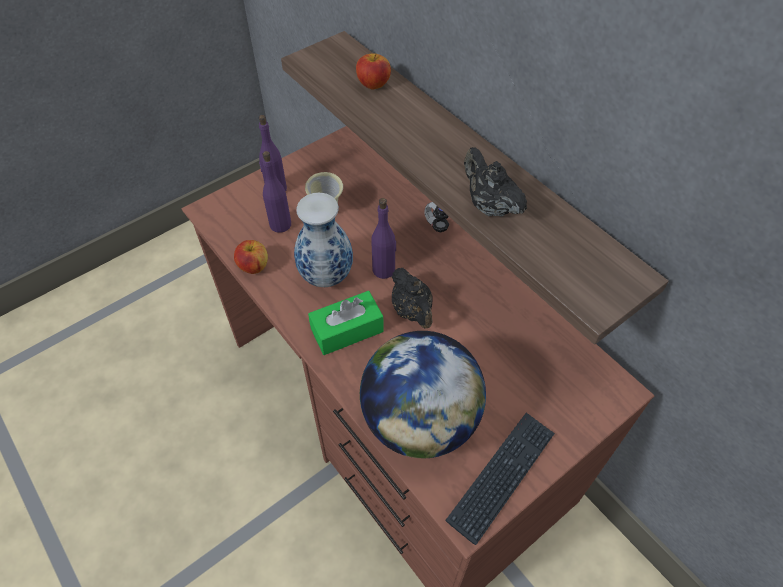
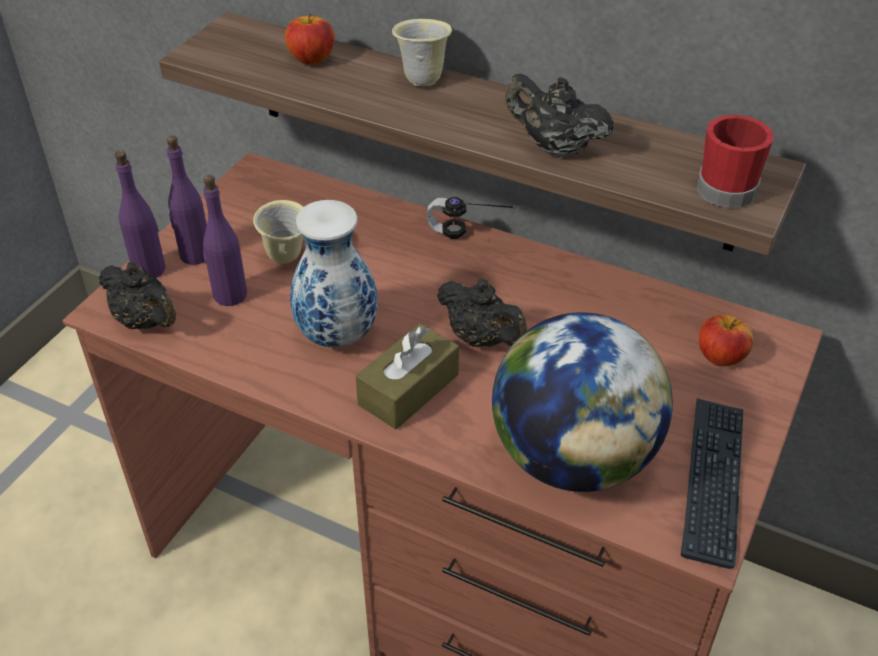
camera: 25 degrees left, 10 degrees down
(224, 225) = (146, 321): none -> black teapot
(253, 266) = (224, 358): apple -> apple (720, 357)
(347, 330) = (408, 389): green tissue box -> brown tissue box
(384, 270) = (412, 303): purple bottle -> purple bottle (150, 269)
(435, 121) = (422, 79): none -> beige mug
(593, 281) = (728, 187): none -> red mug

